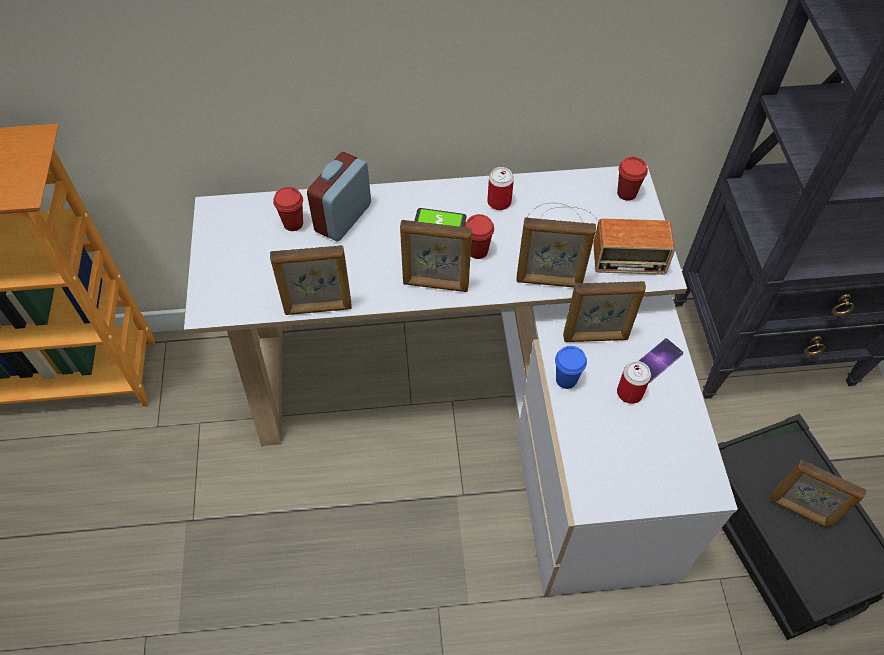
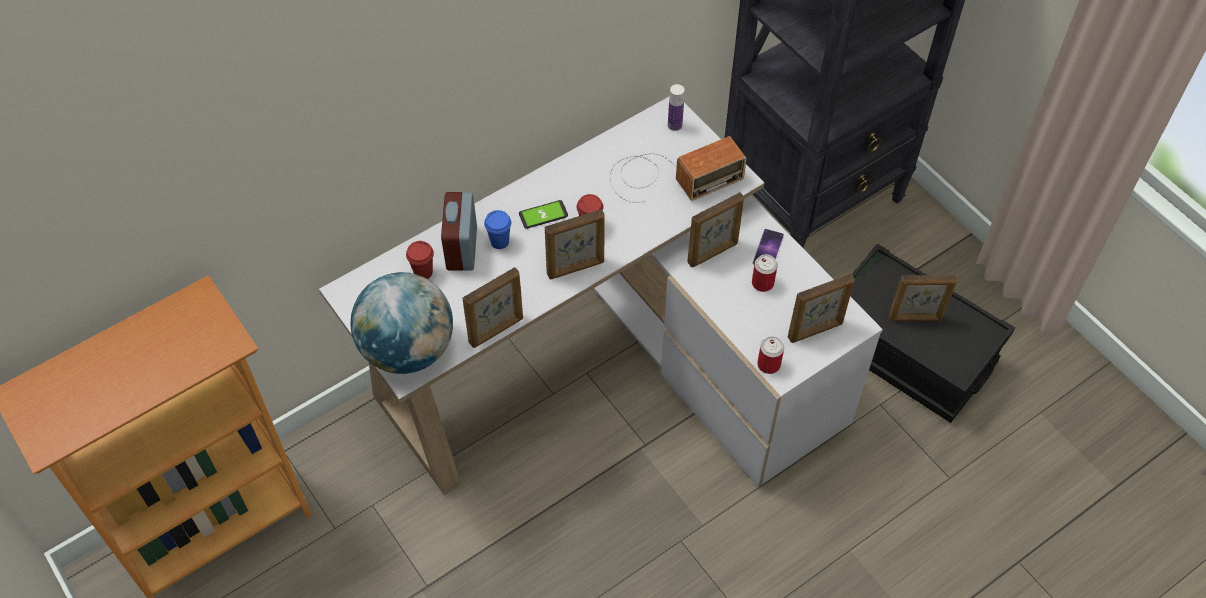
camera: 30 degrees left, 0 degrees up
(226, 287) = (408, 349): none -> globe
(499, 202) = (580, 177): can -> can (768, 364)
(549, 282) = (661, 225): picture frame -> picture frame (815, 331)
(566, 379) = (711, 296): blue cup -> blue cup (499, 242)
(626, 193) = (674, 125): red cup -> bottle

